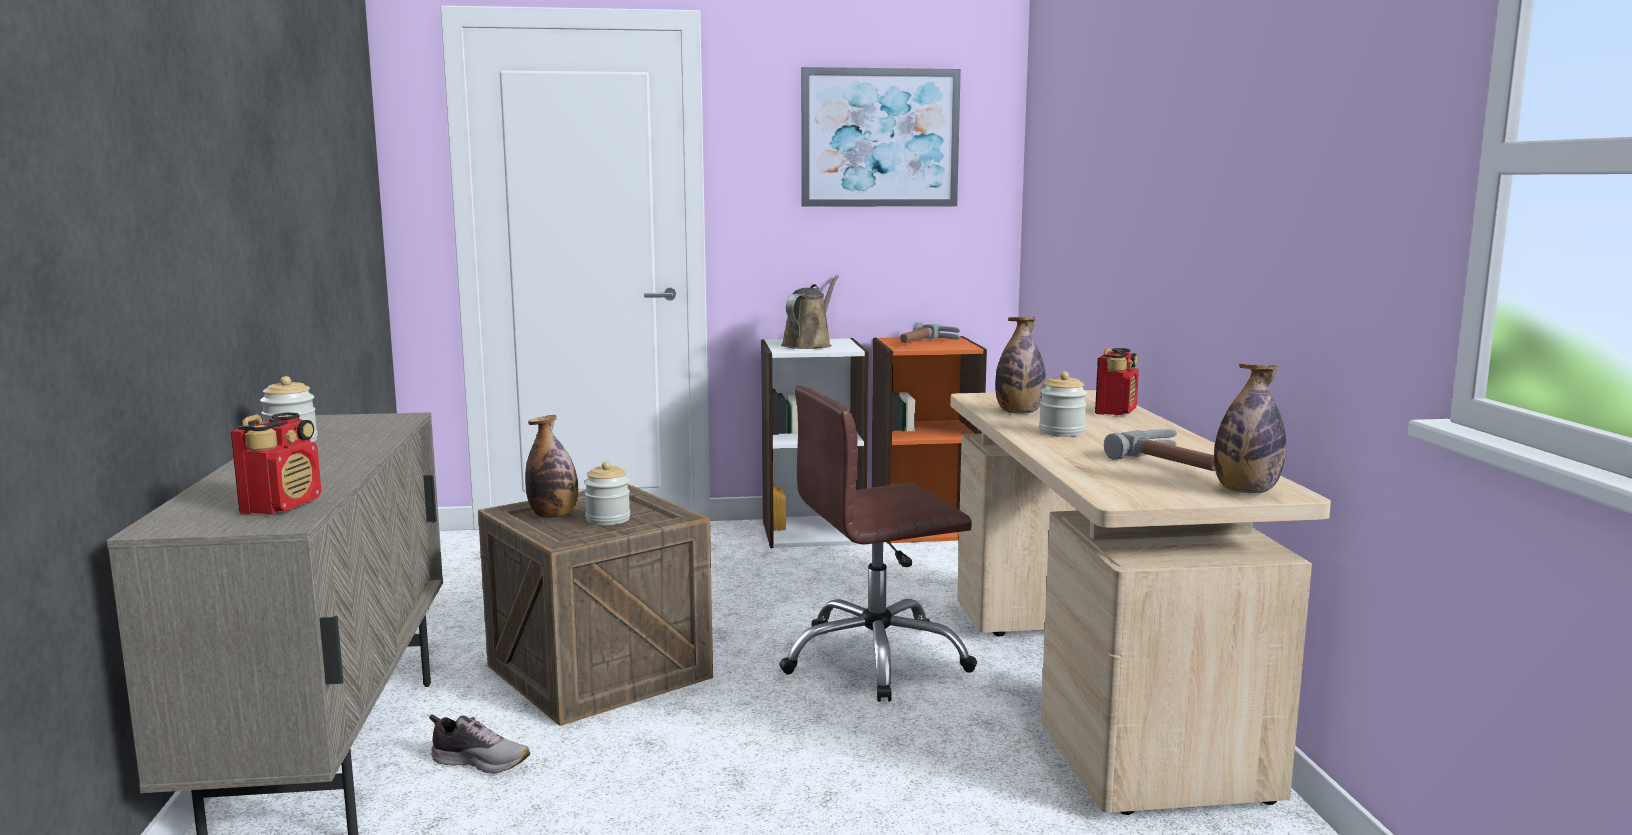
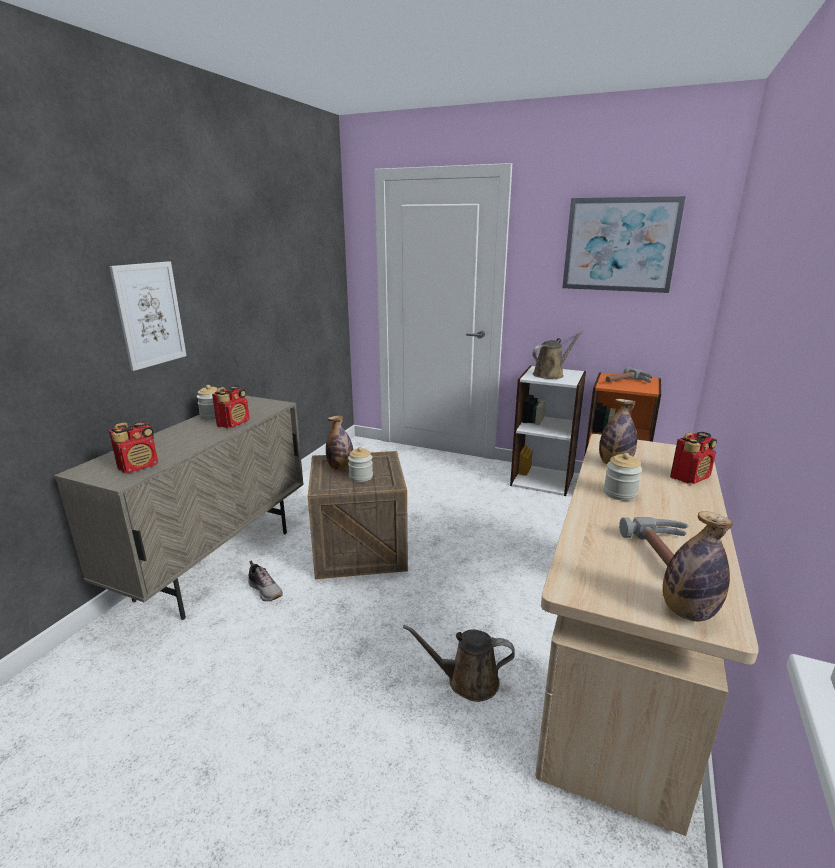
camera: 30 degrees right, 10 degrees up
(189, 230) = (150, 315): none -> picture
(361, 444) = (234, 423): none -> radio
(876, 659) = (502, 586): brown office chair -> none
(928, 763) = (467, 681): none -> brown watering can

